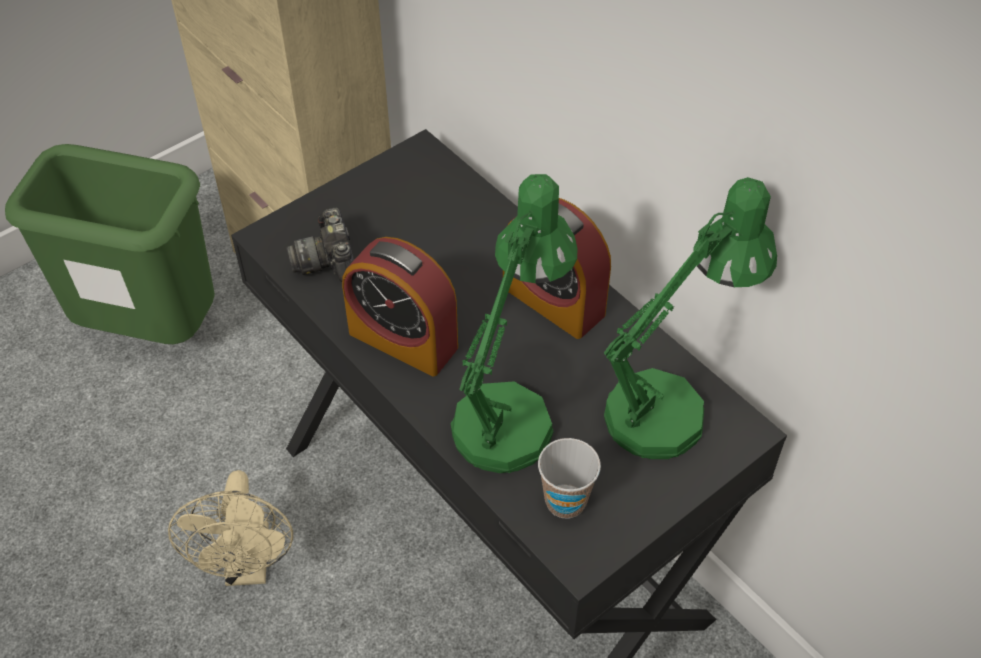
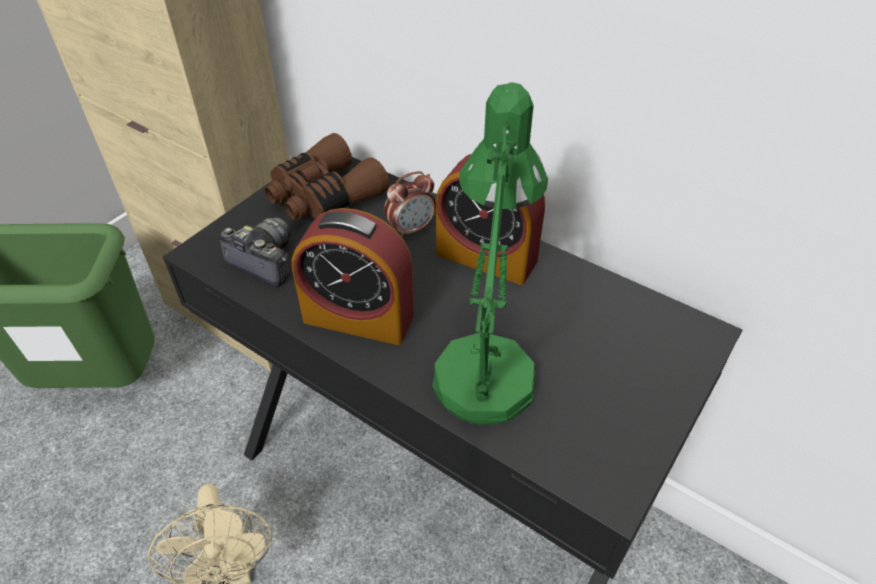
camera: 15 degrees left, 5 degrees down
(328, 260) = (264, 261): camera -> camera turned 150 degrees clockwise
(407, 195) = (324, 196): none -> brown binoculars
(486, 253) = (411, 229): none -> alarm clock
(565, 501) = (573, 437): cup -> none
(669, 405) = (629, 325): green table lamp -> none

